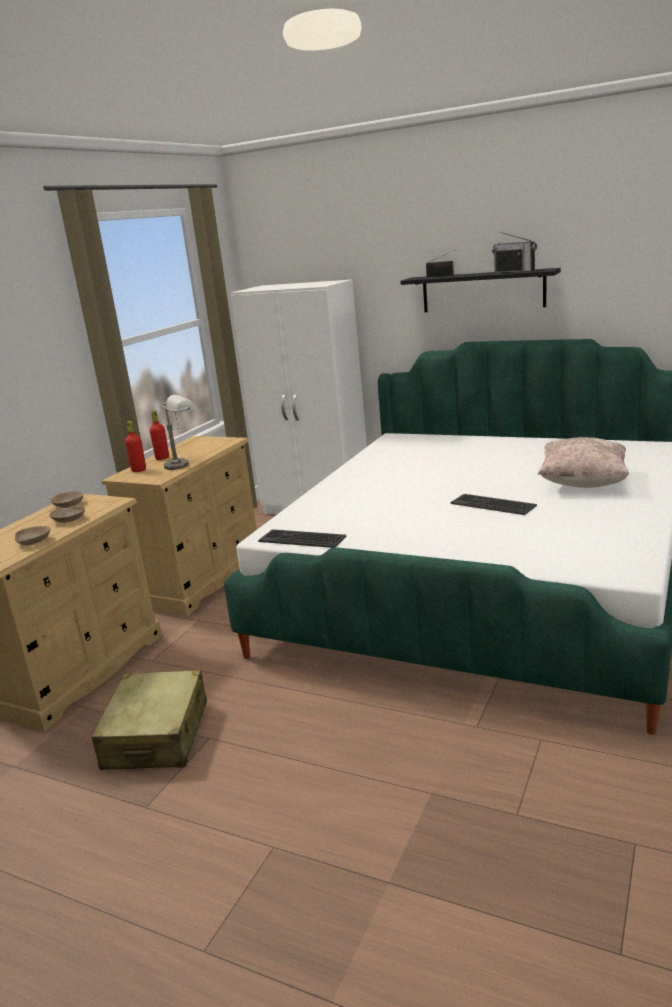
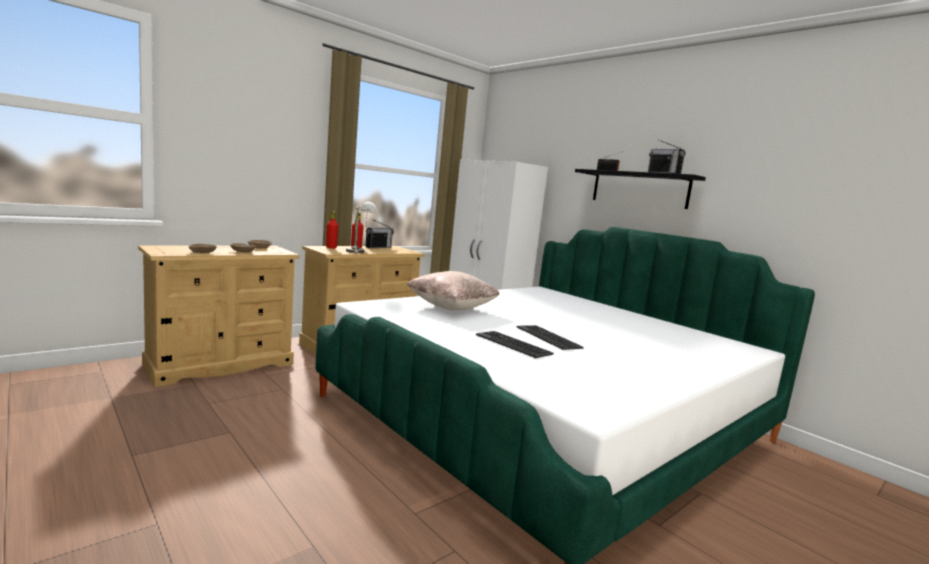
camera: 20 degrees right, 10 degrees down
(157, 735) = (205, 416): beige suitcase -> none
(182, 447) = (378, 247): none -> radio
(302, 539) = (380, 312): keyboard -> keyboard (513, 344)
(583, 483) = (647, 348): beige pillow -> beige pillow (451, 307)

